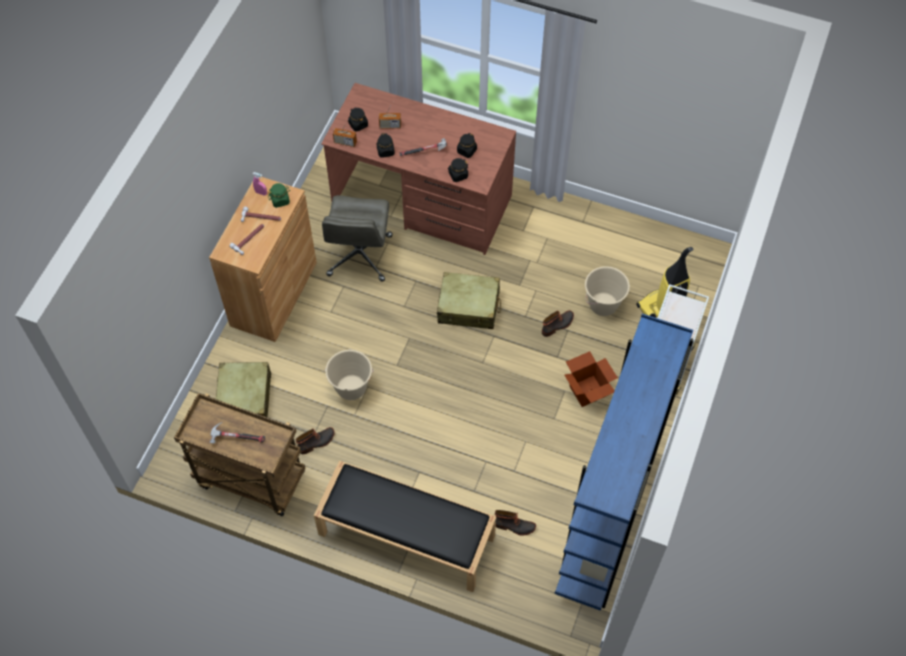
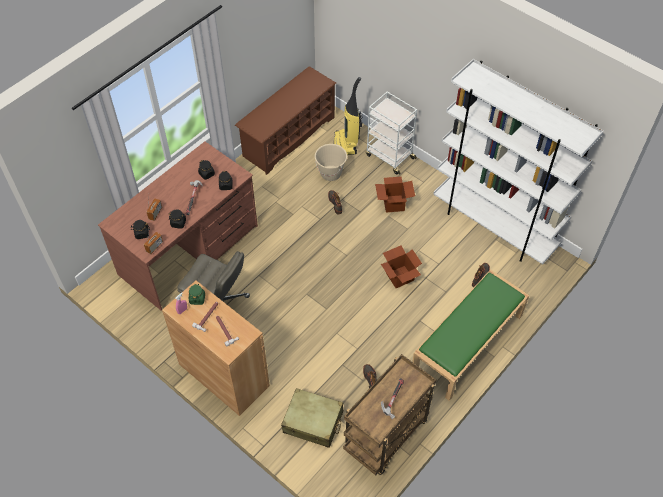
camera: 70 degrees left, 5 degrees down
(351, 388) = (333, 344): beige bucket -> none
(405, 535) = (467, 344): black bench -> green bench
(468, 307) = (297, 249): beige suitcase -> none
(475, 431) = (400, 276): none -> cardboard box
(605, 523) = (494, 226): blue bookcase -> white bookcase
(640, 238) = (288, 137): none -> brown shoe rack

